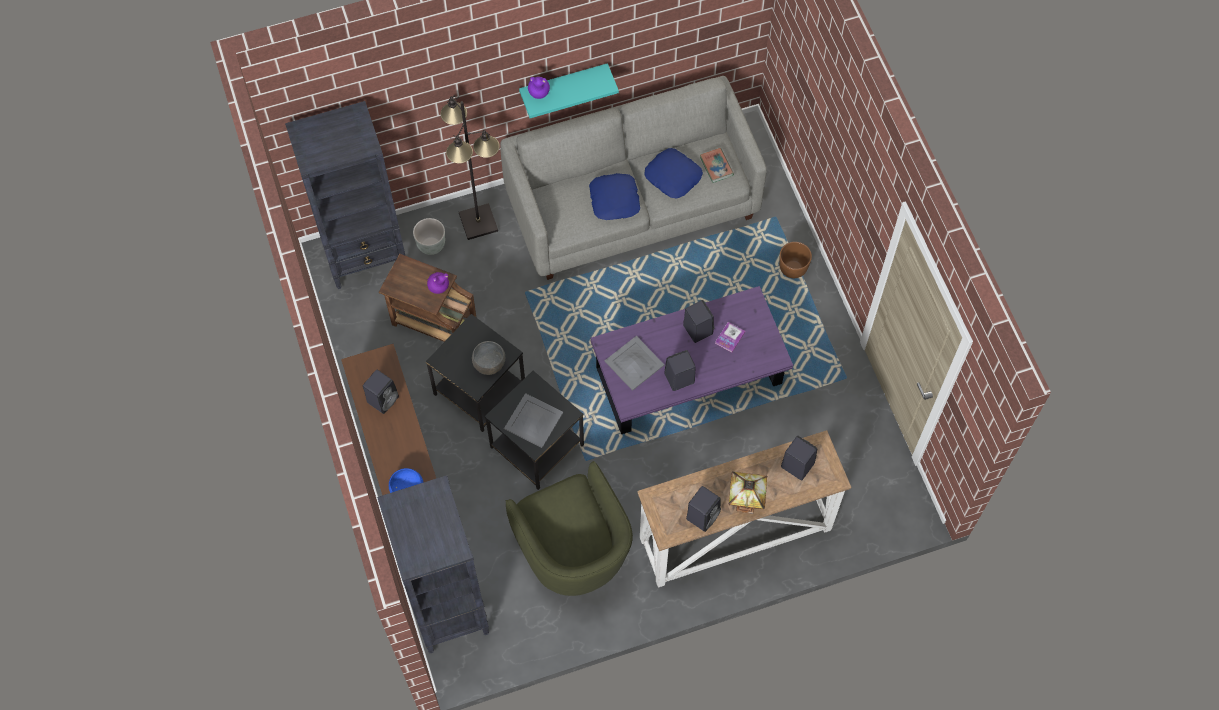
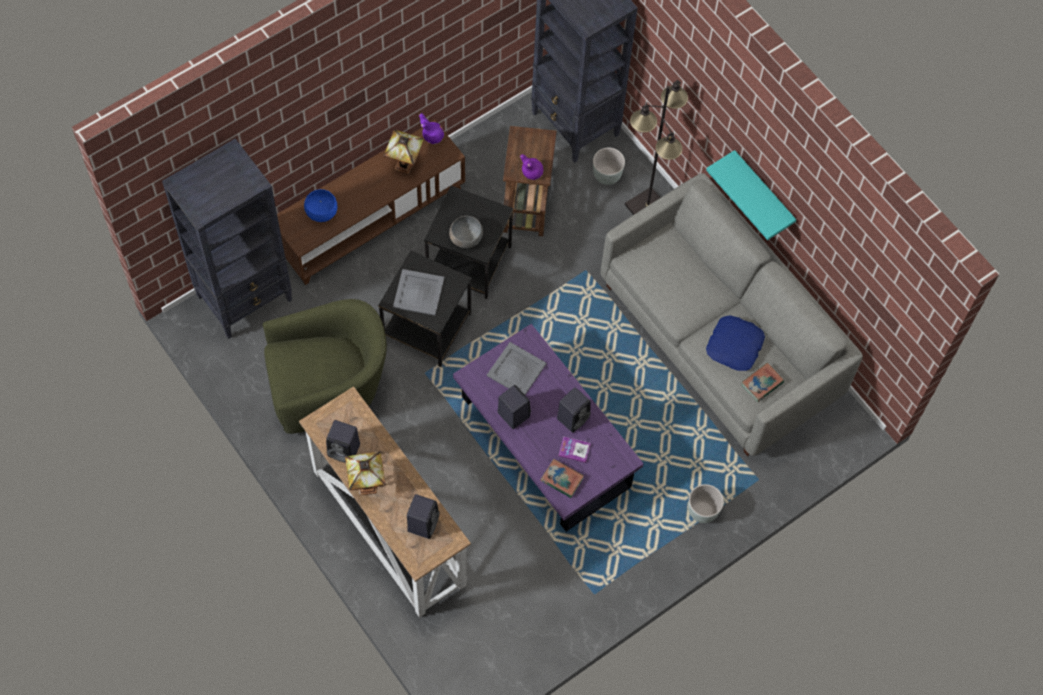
camera: 70 degrees right, 0 degrees up
(383, 398) = (406, 165): black speaker -> table lamp
(538, 93) = (735, 168): purple vase -> purple vase (432, 137)
(573, 552) = (328, 388): green armchair -> green armchair turned 150 degrees counterclockwise
(615, 200) = (686, 300): blue pillow -> none
(755, 356) = (562, 479): none -> book
(793, 268) = (703, 511): brown planter -> grey planter

